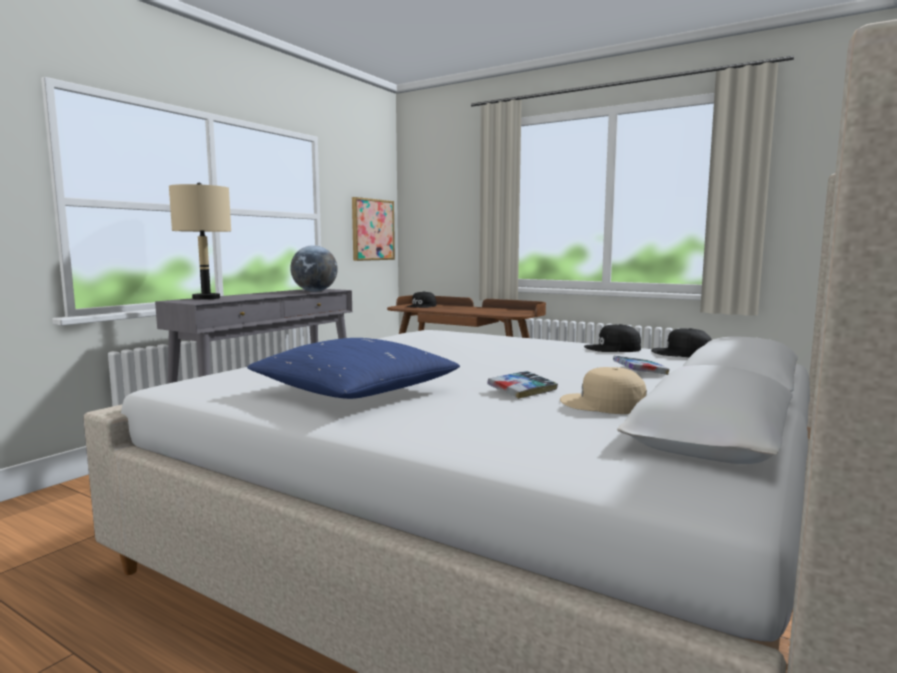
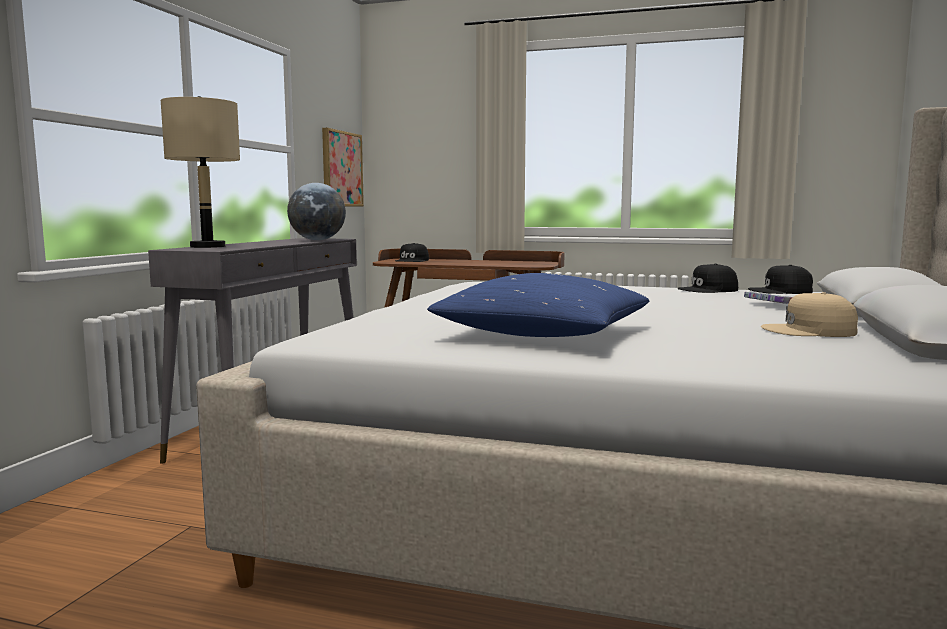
camera: 15 degrees left, 0 degrees up
(522, 390) = (709, 325): book -> none

